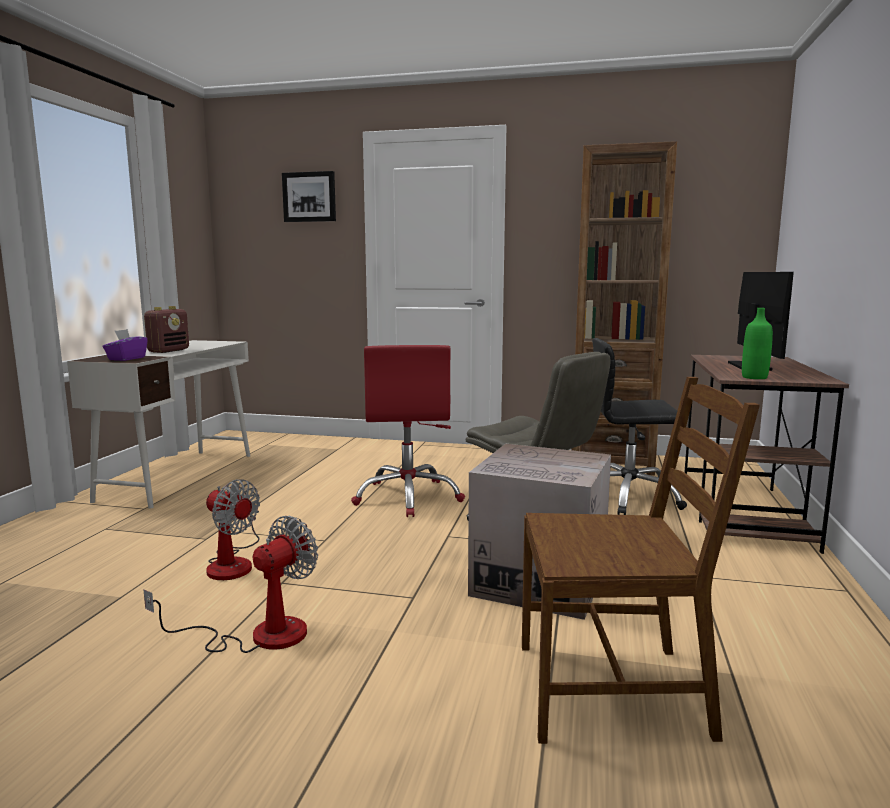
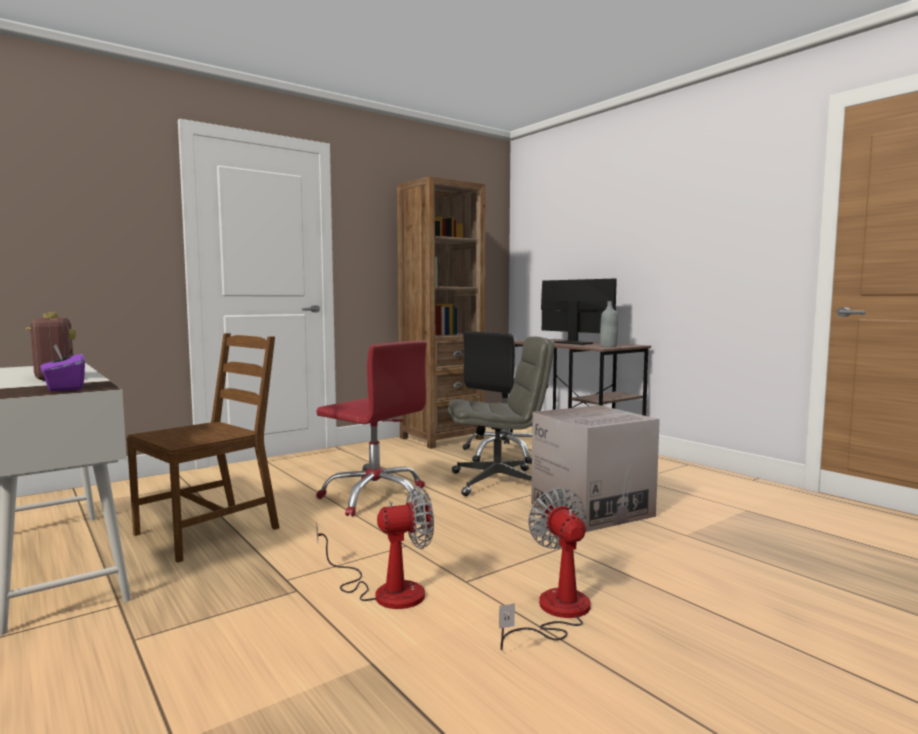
camera: 50 degrees left, 5 degrees down
(309, 197) = (104, 182): picture -> none
(612, 689) = (740, 536): brown chair -> brown chair (209, 531)
(754, 377) = (608, 346): green bottle -> grey bottle

